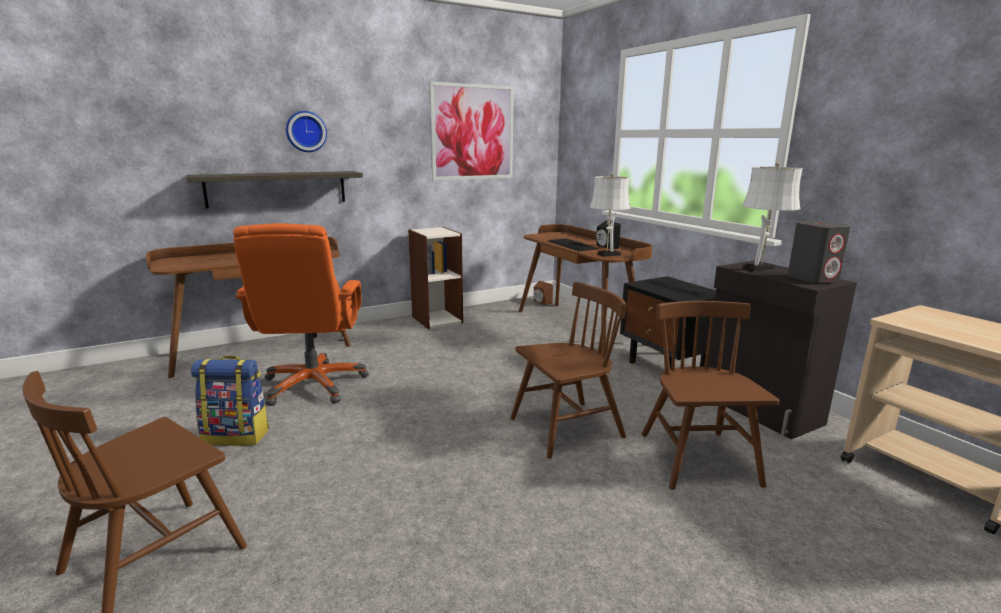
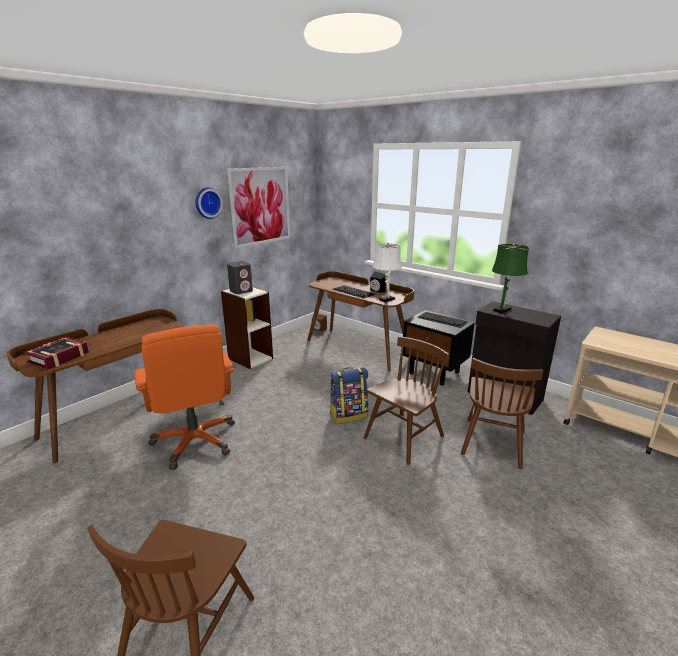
camera: 20 degrees left, 5 degrees up
(193, 263) = (59, 357): none -> book
(237, 436) = (167, 505): backpack -> backpack (348, 415)
(277, 188) = (113, 274): shelf -> none
(306, 131) = (132, 222): wall clock -> wall clock (207, 203)
(698, 459) = (492, 442): brown chair -> brown chair turned 135 degrees counterclockwise
(760, 268) = (503, 309): white table lamp -> green table lamp
(813, 278) = (538, 316): grey speaker -> grey speaker (241, 291)

